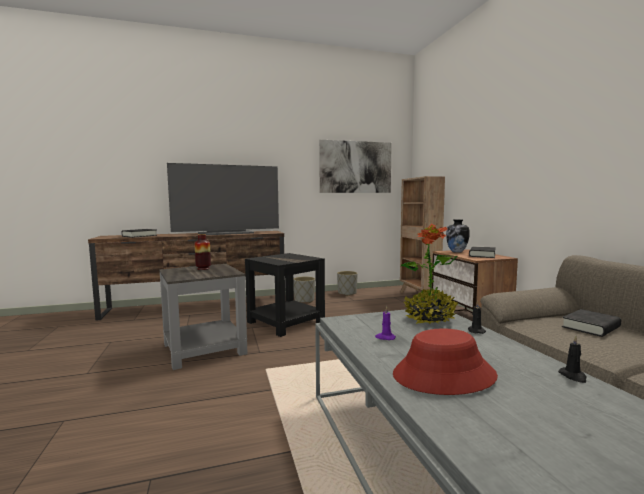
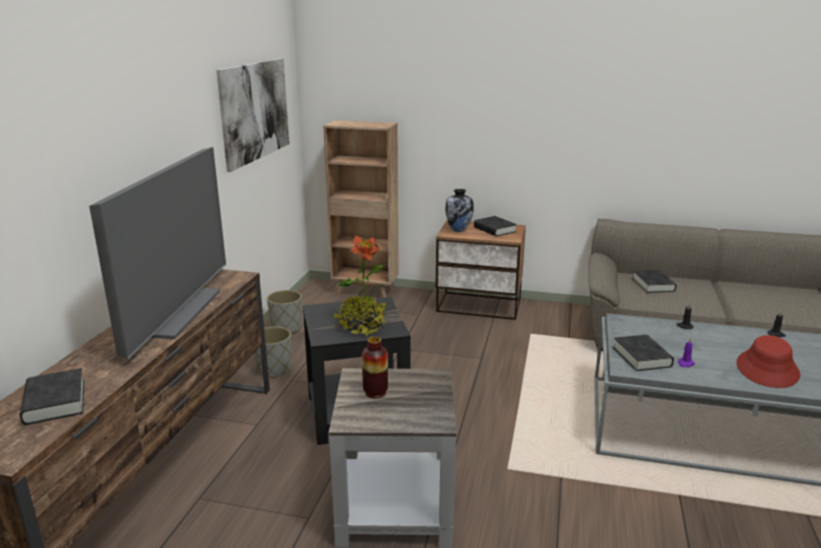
camera: 60 degrees left, 15 degrees up
(370, 322) = (642, 357): none -> black book
(429, 318) = (643, 330): potted plant -> potted plant (361, 326)

